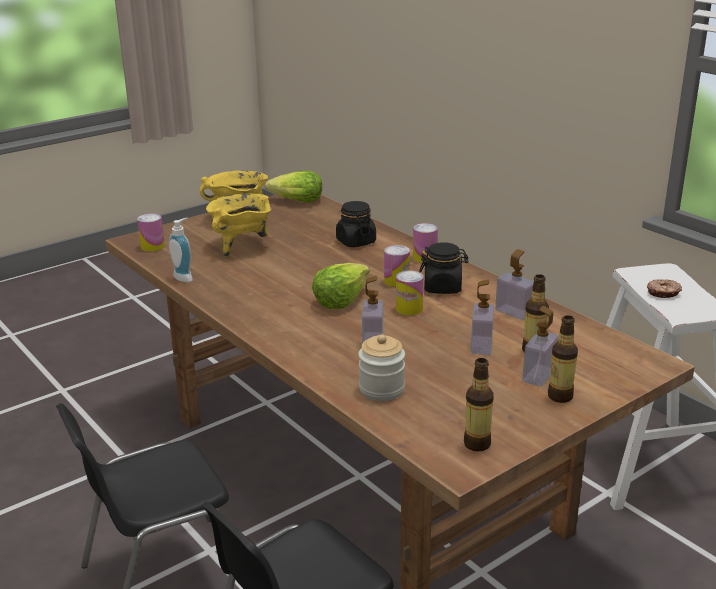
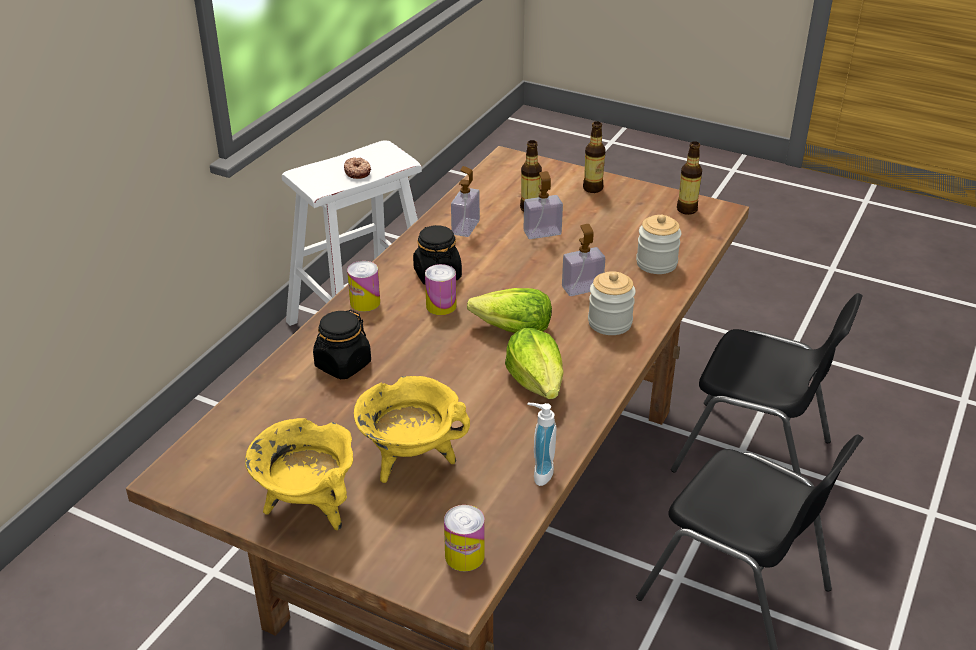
camera: 115 degrees left, 10 degrees up
(297, 201) = (206, 469): lettuce -> lettuce (537, 383)
(311, 340) = (610, 323): none -> jar
(409, 309) = (500, 283): can -> none
(538, 375) = (569, 200): soap dispenser -> none

